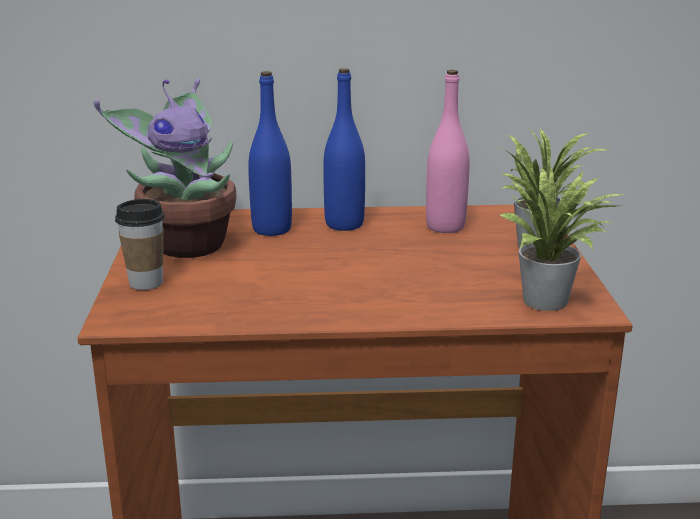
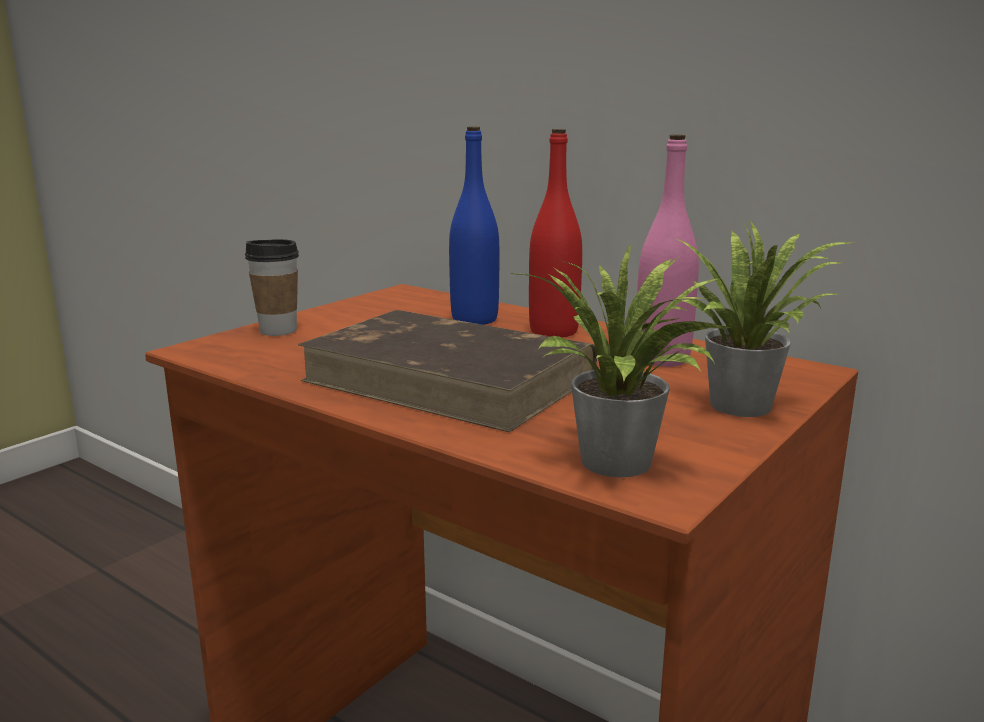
camera: 40 degrees right, 5 degrees down
(187, 244) = (377, 313): potted plant -> none
(344, 224) = (553, 331): blue bottle -> red bottle
(359, 280) = (452, 379): none -> brown book

